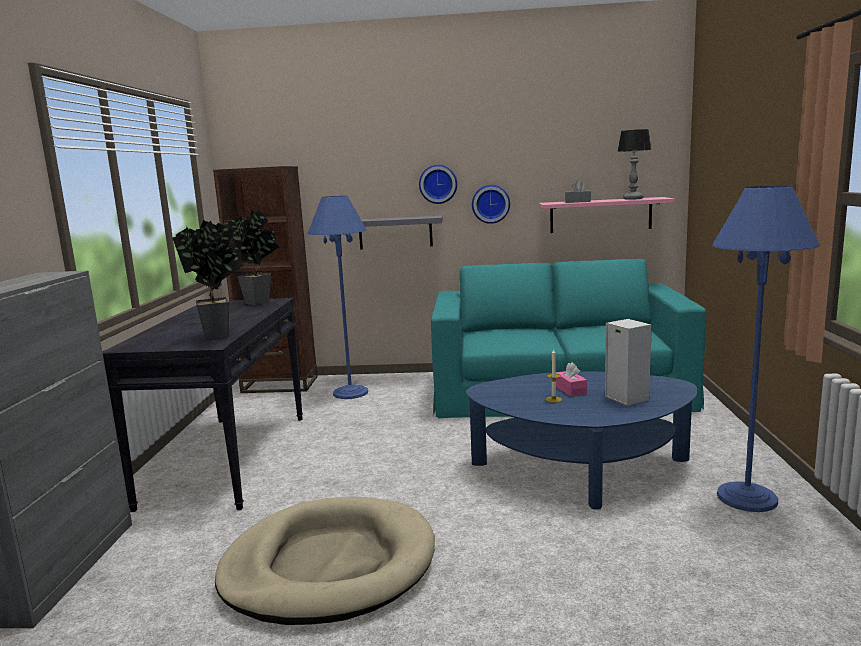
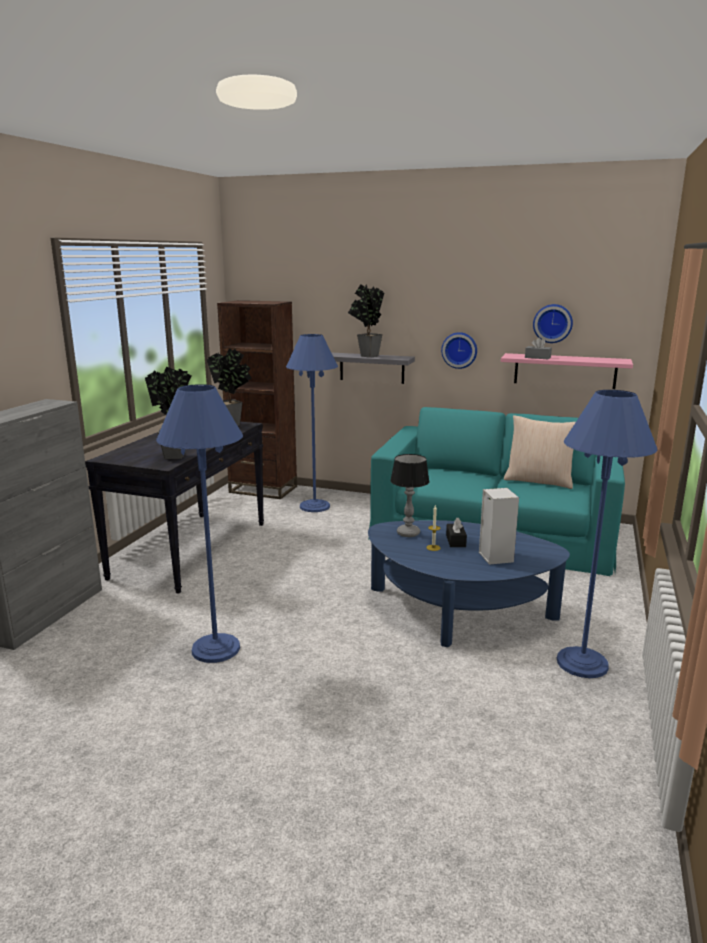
camera: 15 degrees right, 5 degrees up
(329, 566) = (215, 649): beige dog bed -> blue floor lamp
(391, 218) = (366, 356): none -> potted plant
(438, 184) = (413, 327): wall clock -> wall clock (552, 323)
(570, 390) = (455, 541): pink tissue box -> black tissue box
(601, 327) = (539, 481): none -> beige pillow
(633, 199) = (595, 359): table lamp -> table lamp (408, 533)

